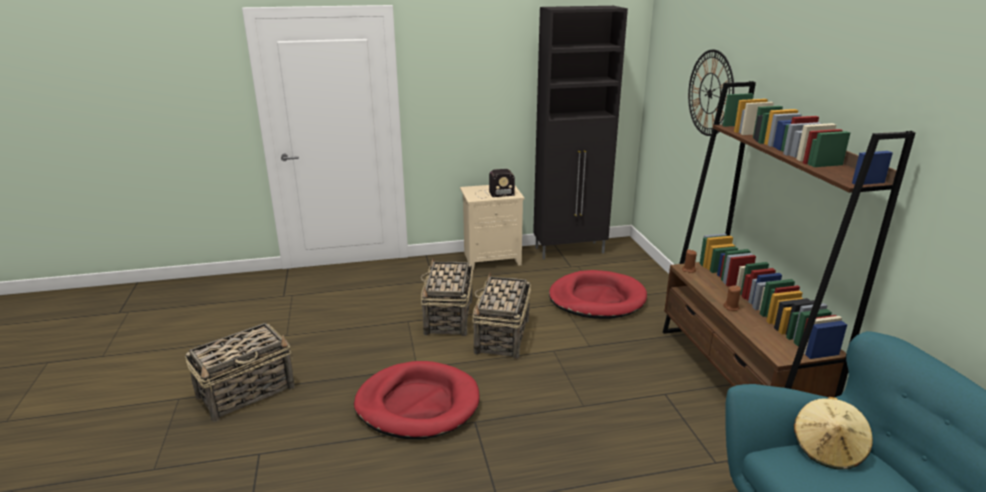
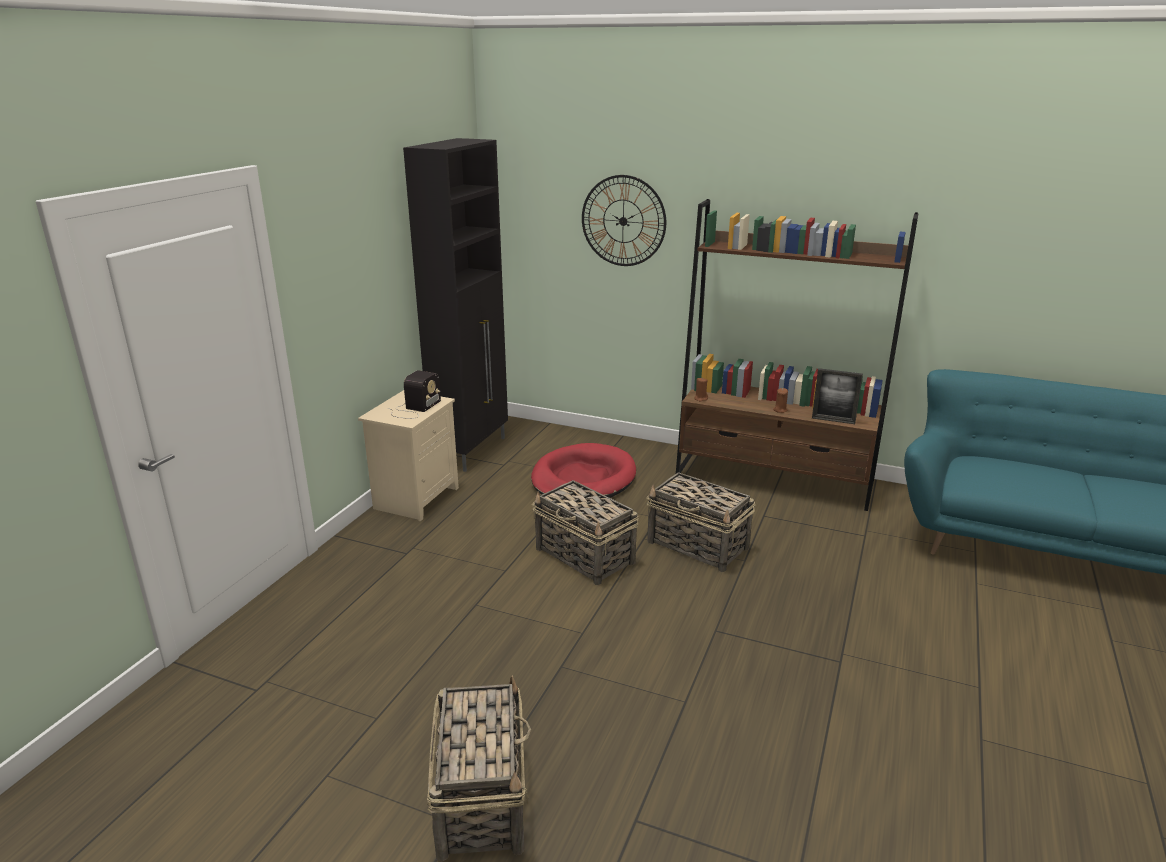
camera: 55 degrees left, 0 degrees up
(418, 404) = (651, 656): red dog bed -> none
(448, 318) = (505, 574): basket -> basket (698, 546)
(758, 338) = (833, 420): none -> picture frame
(828, 449) = (962, 465): beige hat -> none

